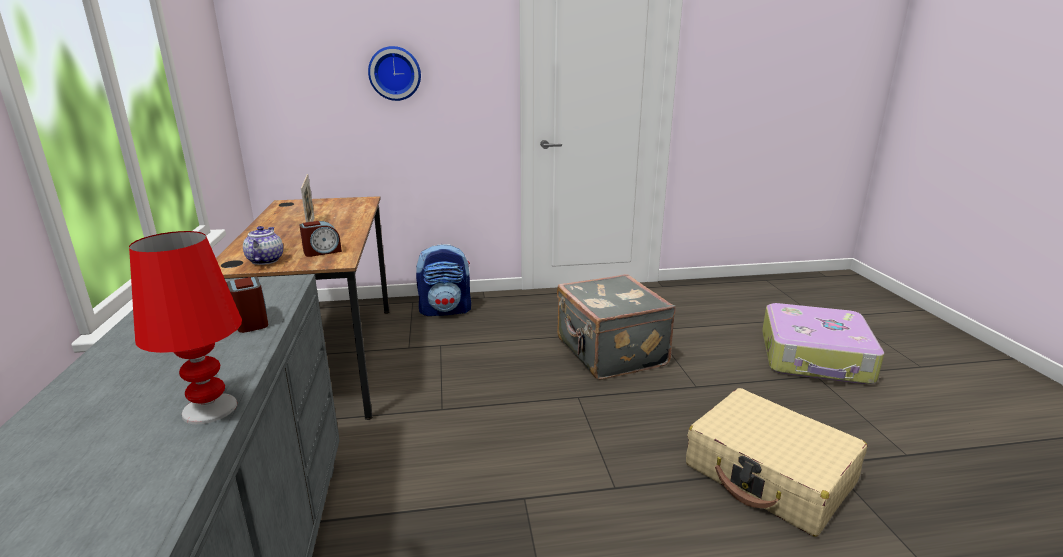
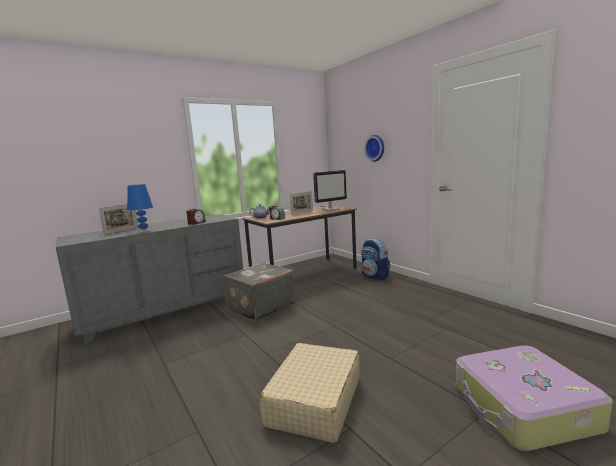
camera: 65 degrees right, 10 degrees down
(61, 463) = (121, 231): none -> picture frame
(209, 409) = (143, 231): red table lamp -> blue table lamp
(343, 208) = (330, 209): none -> monitor
(609, 353) = (392, 322): grey suitcase -> grey suitcase (259, 307)

